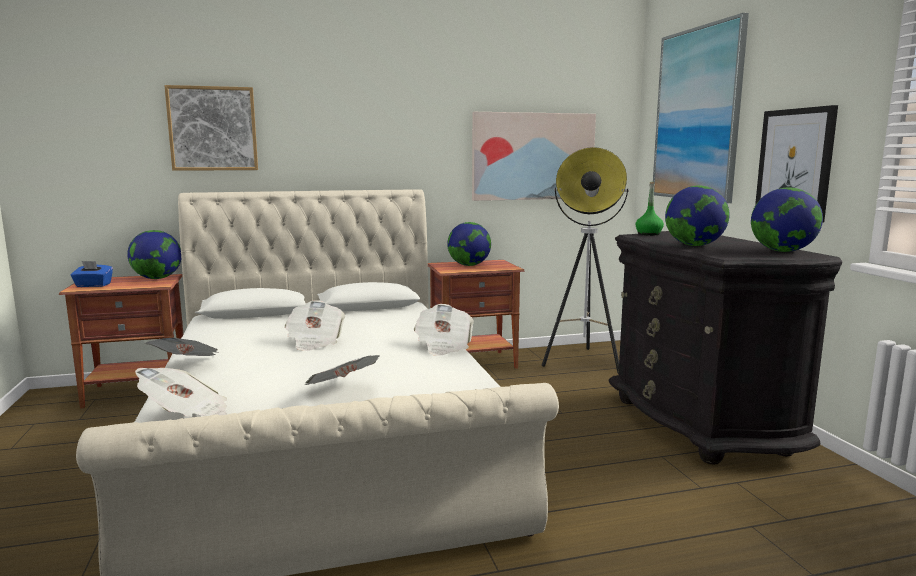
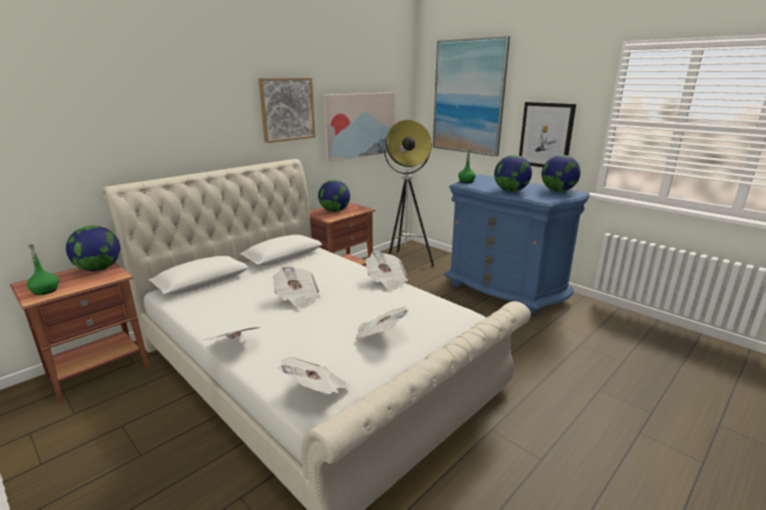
camera: 30 degrees left, 10 degrees up
(93, 285) = (45, 290): blue tissue box -> green bottle
(213, 129) = (122, 122): picture -> picture (287, 109)
(695, 424) = (502, 291): black dresser -> blue dresser

